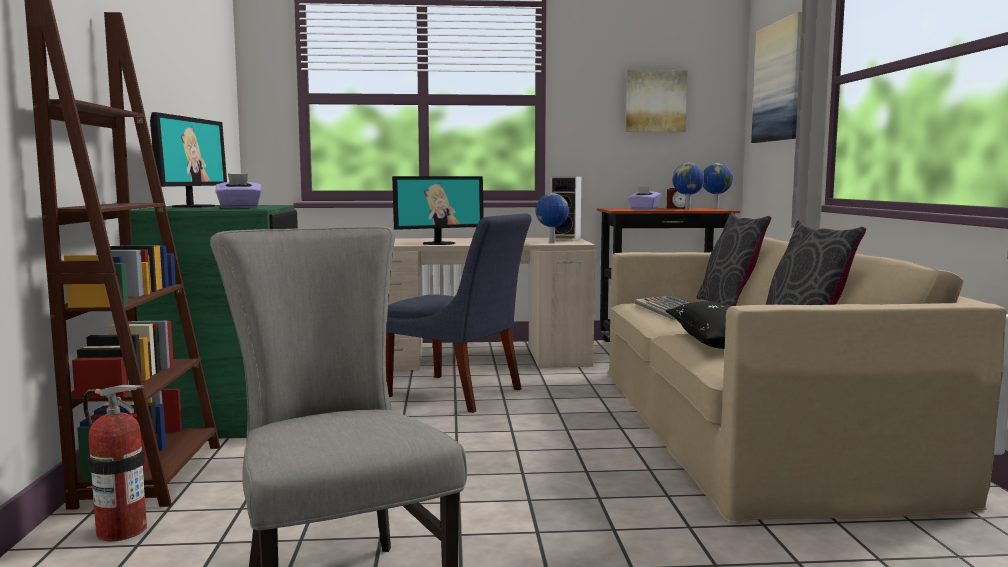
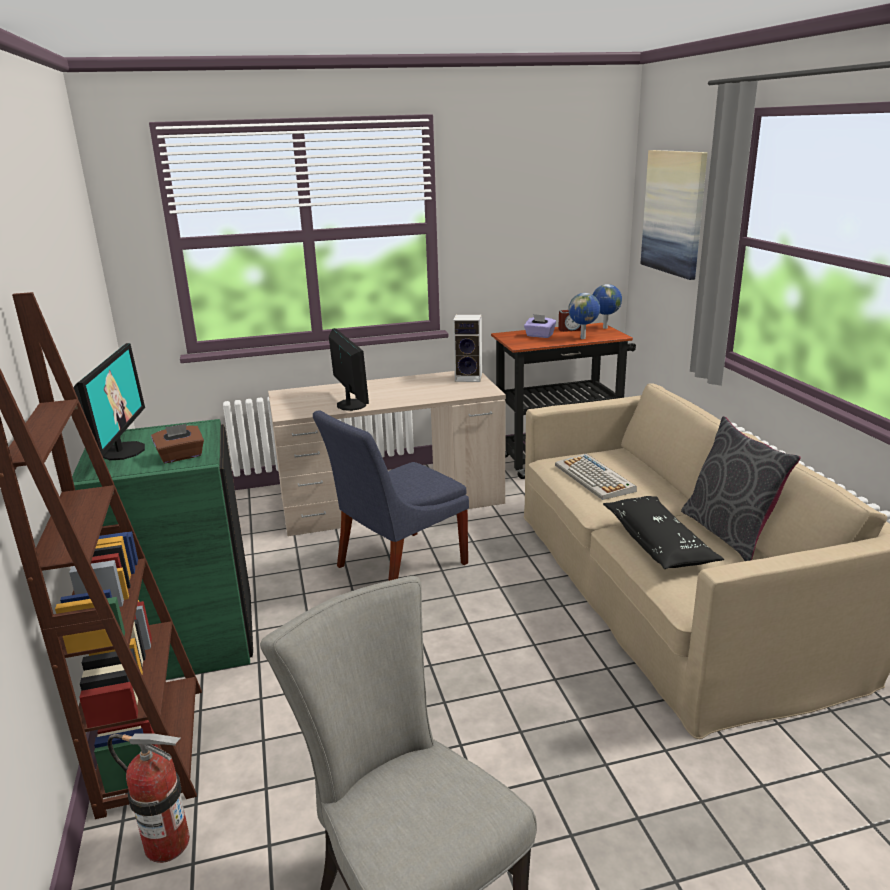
camera: 10 degrees left, 15 degrees up
(239, 207) = (181, 456): purple tissue box -> brown tissue box
(439, 243) = (350, 405): monitor -> monitor turned 75 degrees counterclockwise
(459, 394) = (397, 567): blue chair -> blue chair turned 120 degrees clockwise
(552, 242) = (461, 392): globe -> none
(655, 101) = (546, 221): picture -> none
(729, 306) = (641, 463): grey pillow -> none

